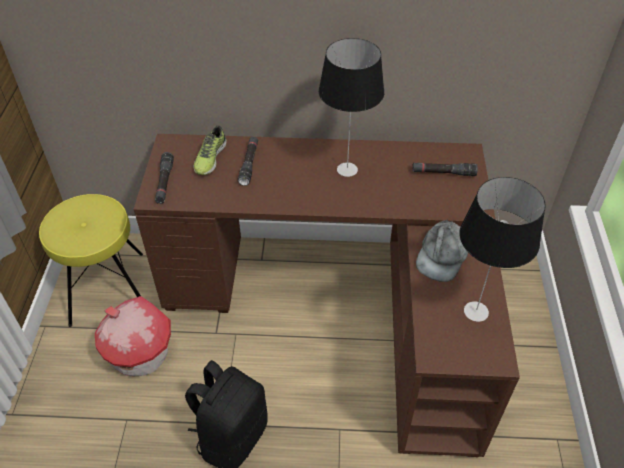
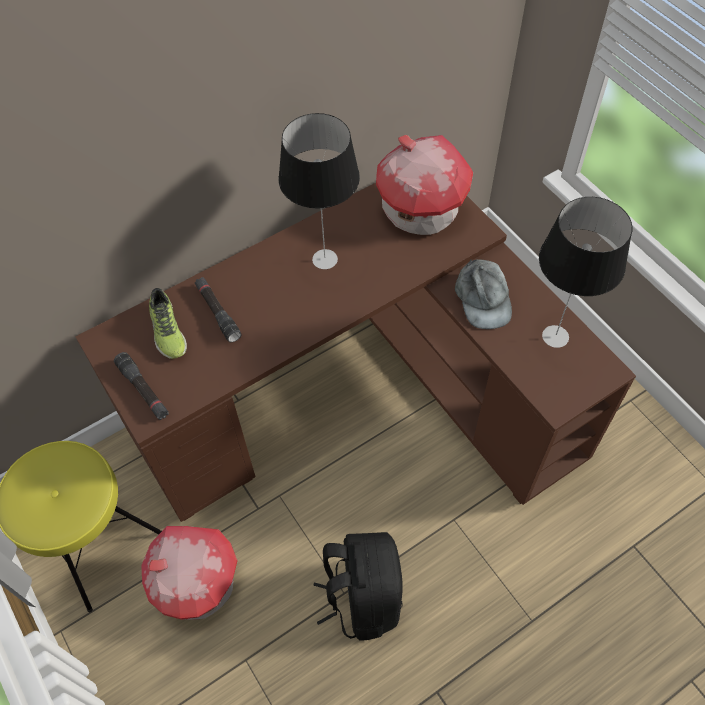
camera: 35 degrees left, 10 degrees up
(443, 173) = (419, 209): black flashlight -> toy house

